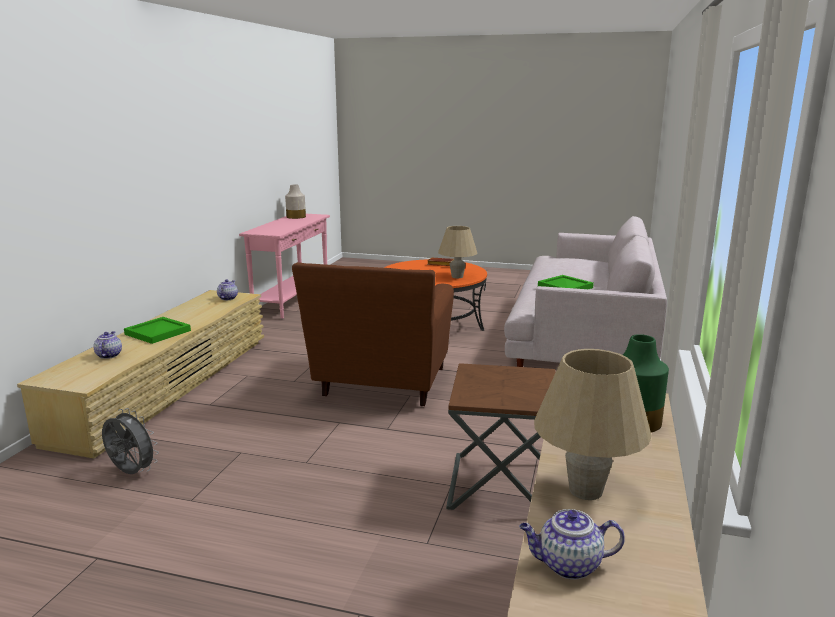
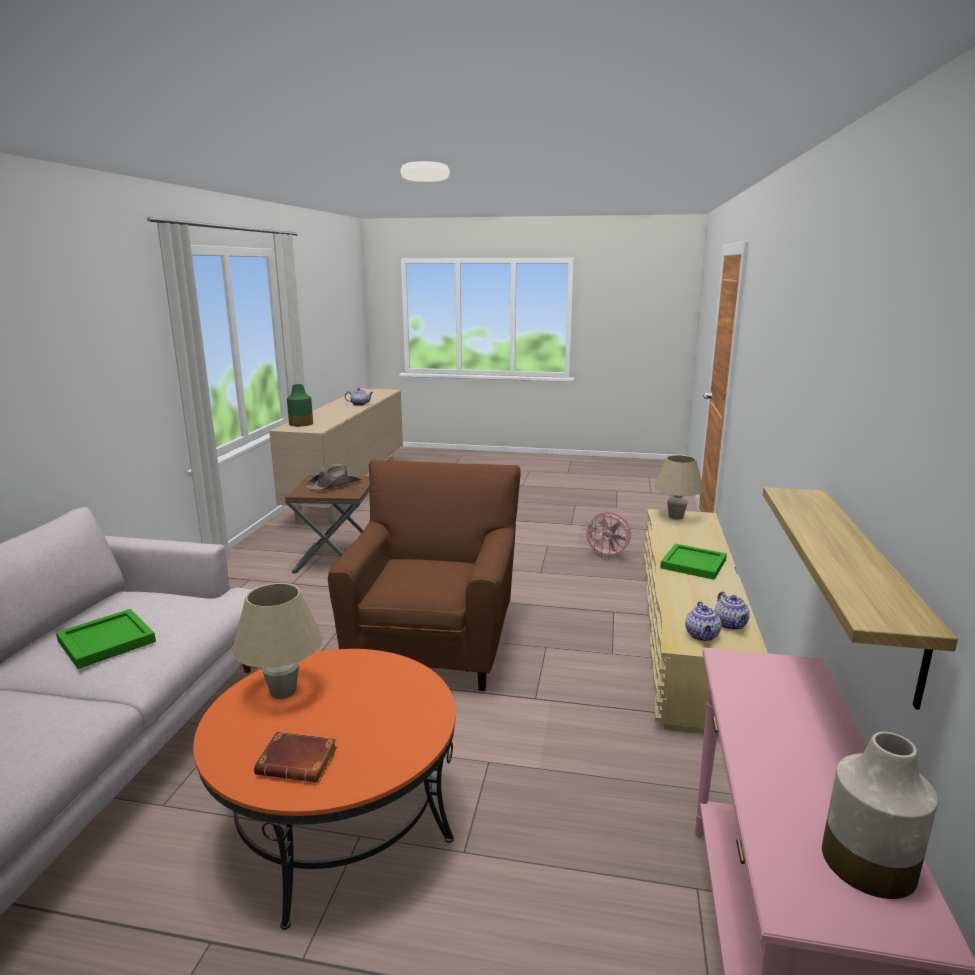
camera: 175 degrees right, 0 degrees up
(109, 355) = (692, 536): teapot -> teapot (731, 625)
(131, 473) = (607, 556): grey fan -> pink fan
(244, 188) = (868, 584): none -> shelf
(504, 388) = (334, 484): none -> brown hat
(585, 490) = (342, 412): beige table lamp -> beige table lamp (676, 517)

